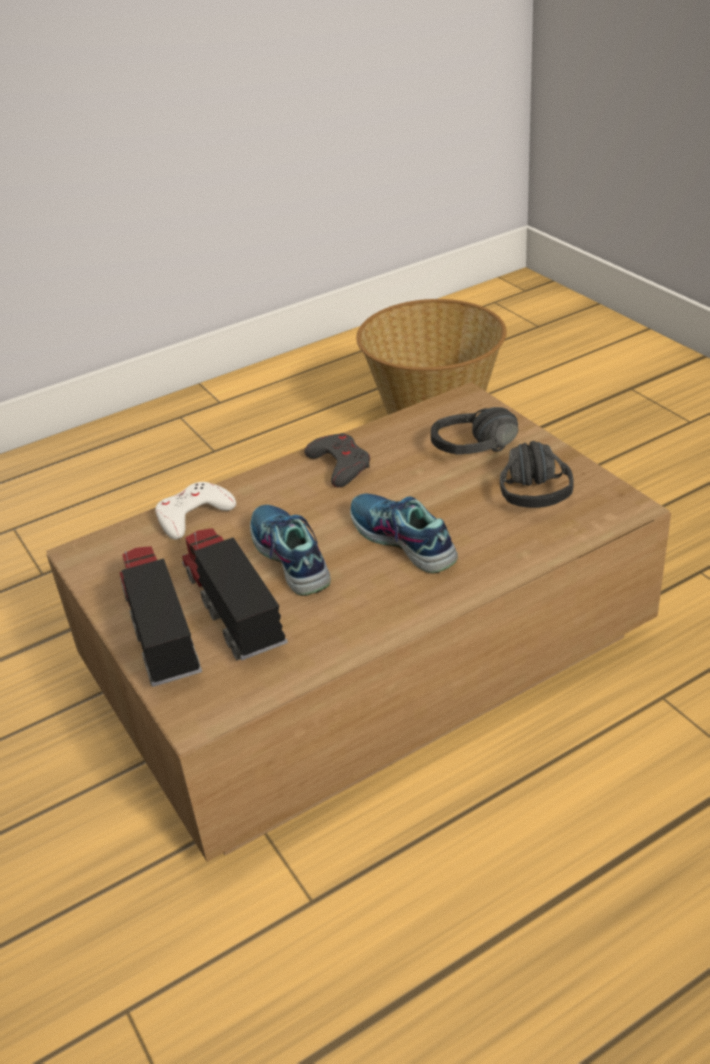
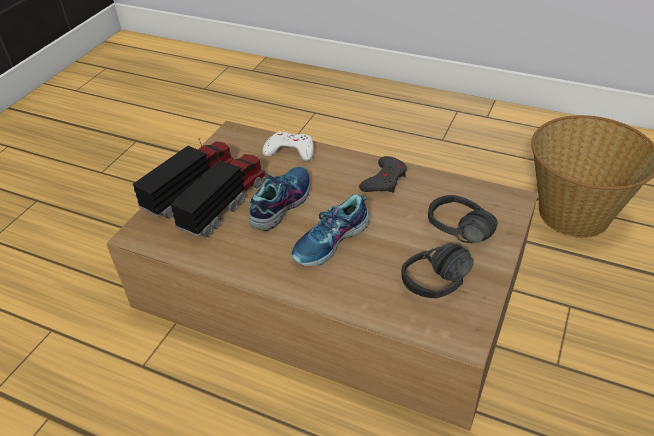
camera: 55 degrees right, 5 degrees up
(401, 541) = (331, 241): shoe -> shoe turned 150 degrees counterclockwise

